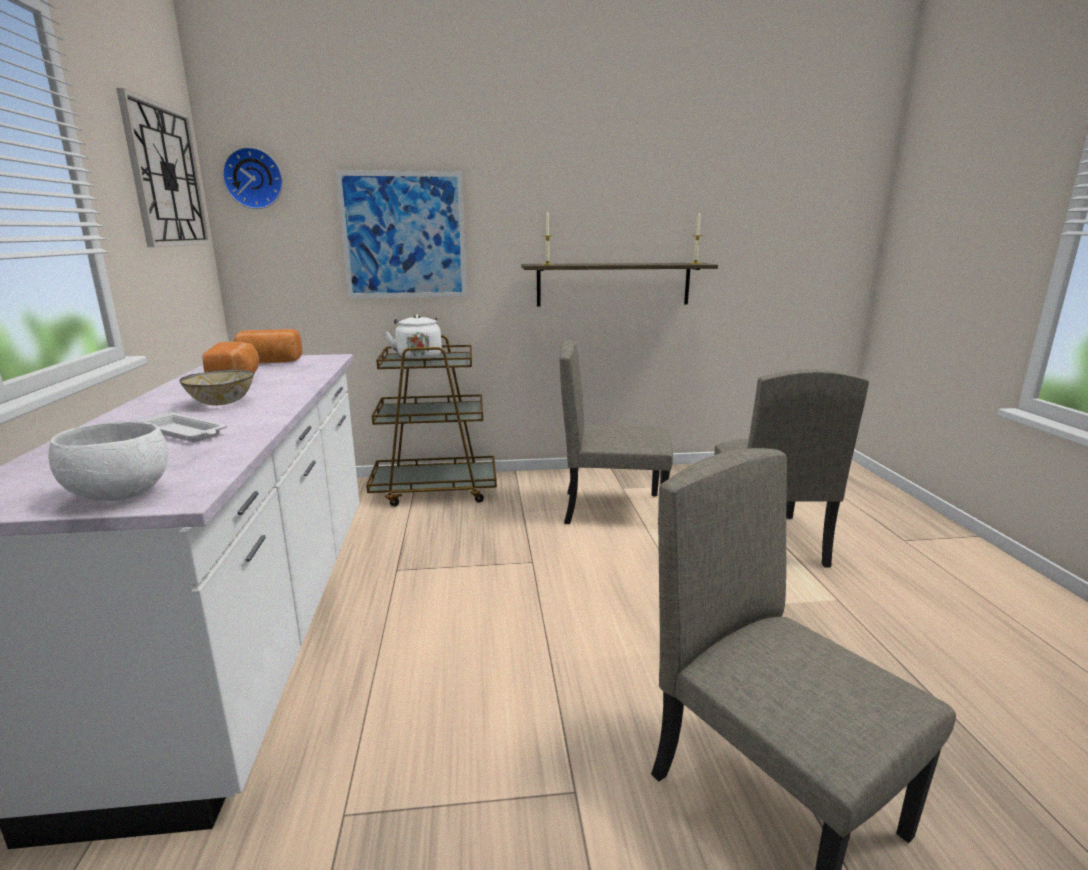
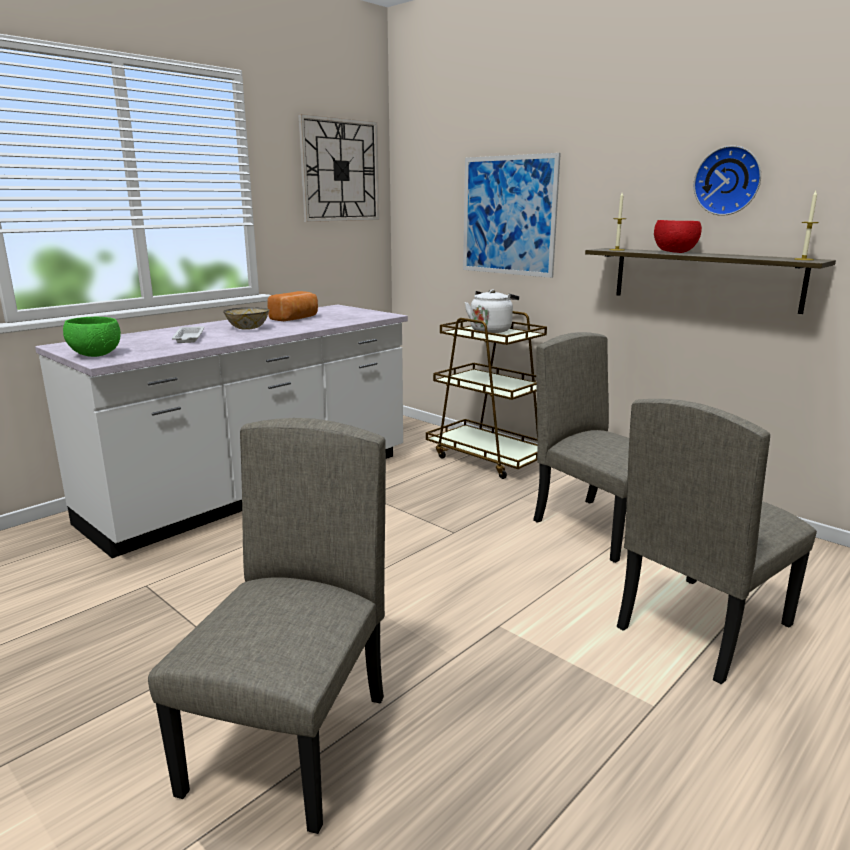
camera: 50 degrees right, 0 degrees up
(121, 495) = (95, 355): white bowl -> green bowl
(254, 178) = (416, 167): wall clock -> wall clock (728, 181)
(269, 362) = (346, 312): bread -> none
(599, 264) = (675, 252): none -> red bowl

